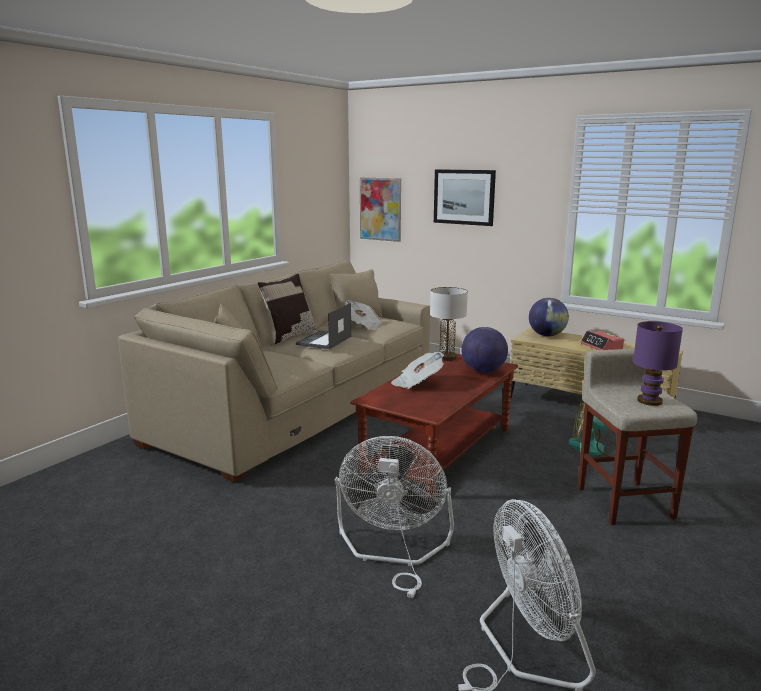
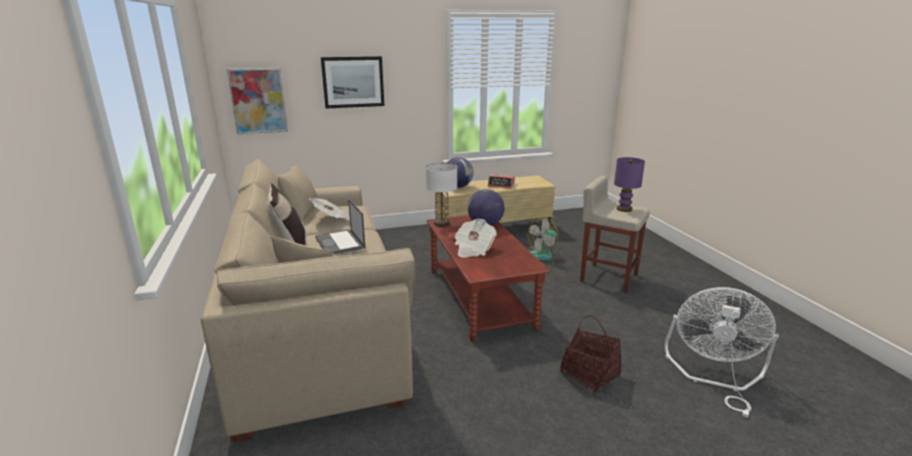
camera: 50 degrees left, 5 degrees up
(394, 553) = (589, 374): white fan -> basket

